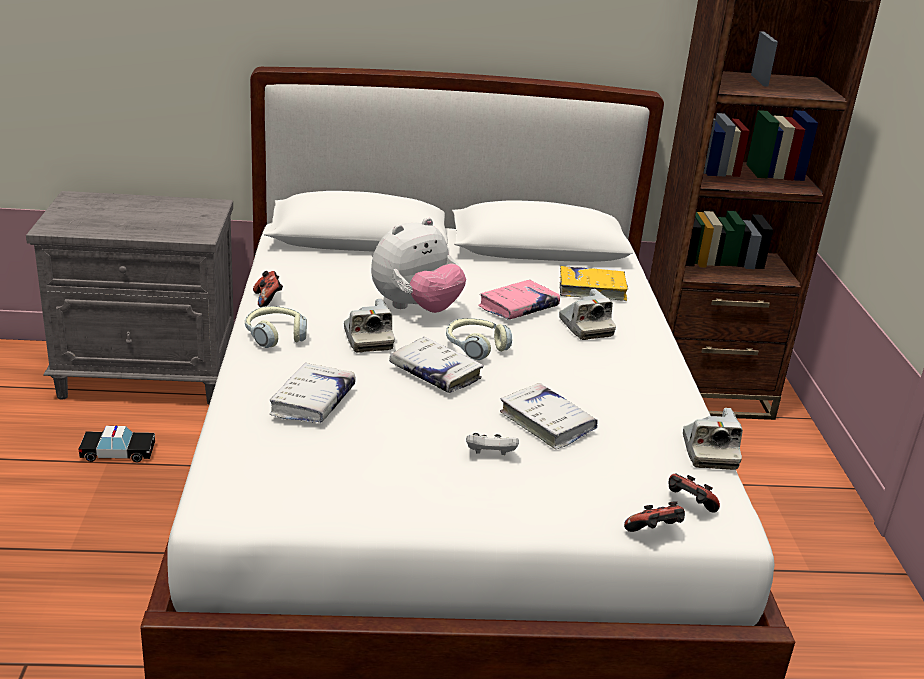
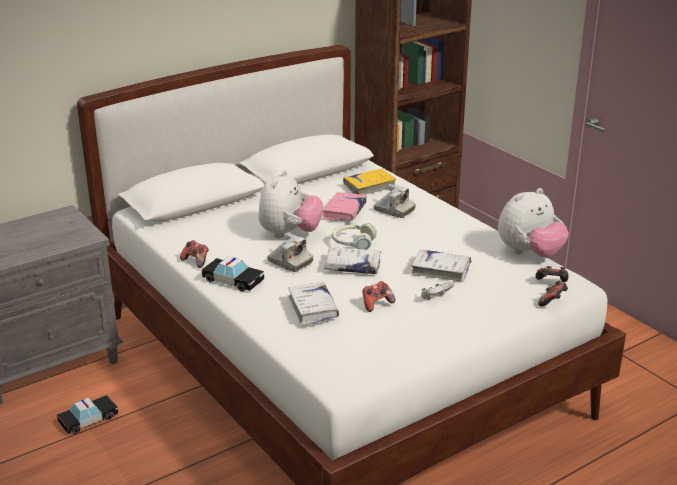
camera: 30 degrees left, 0 degrees up
(275, 335) = (233, 281): headphones -> toy car
(397, 429) = (376, 304): none -> game controller
(709, 452) = (529, 253): camera -> plush toy

